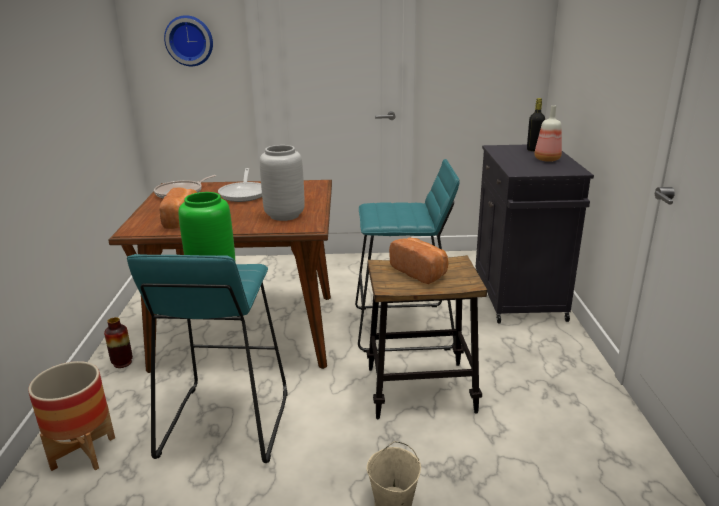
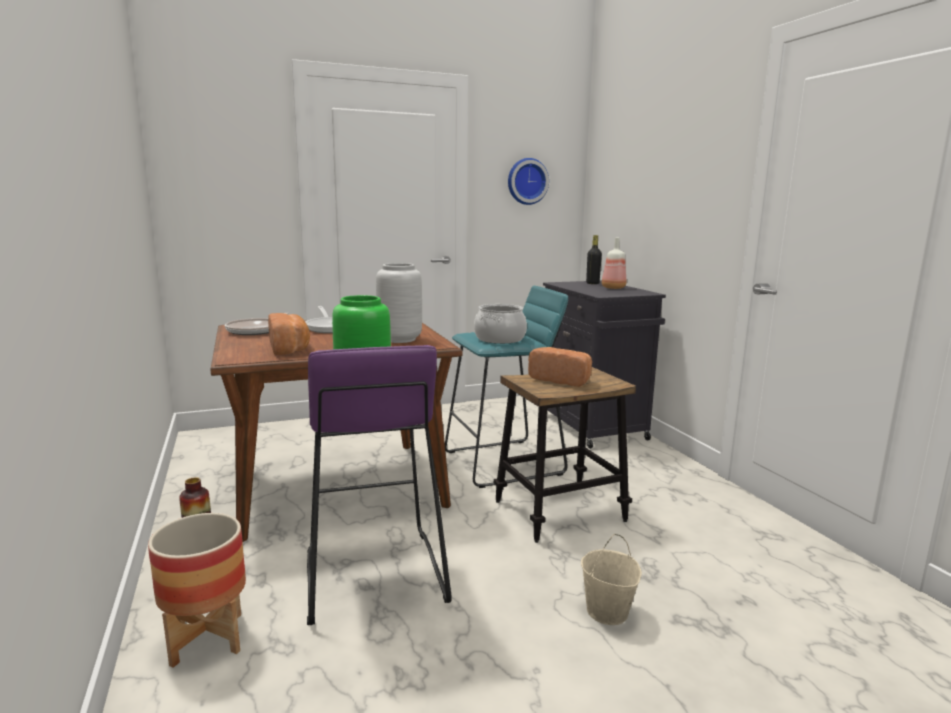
camera: 20 degrees left, 10 degrees down
(189, 40) = (231, 177): wall clock -> wall clock (526, 181)
(224, 424) = (372, 576): turquoise stool -> purple stool
(394, 216) = (500, 339): none -> cooking pot

